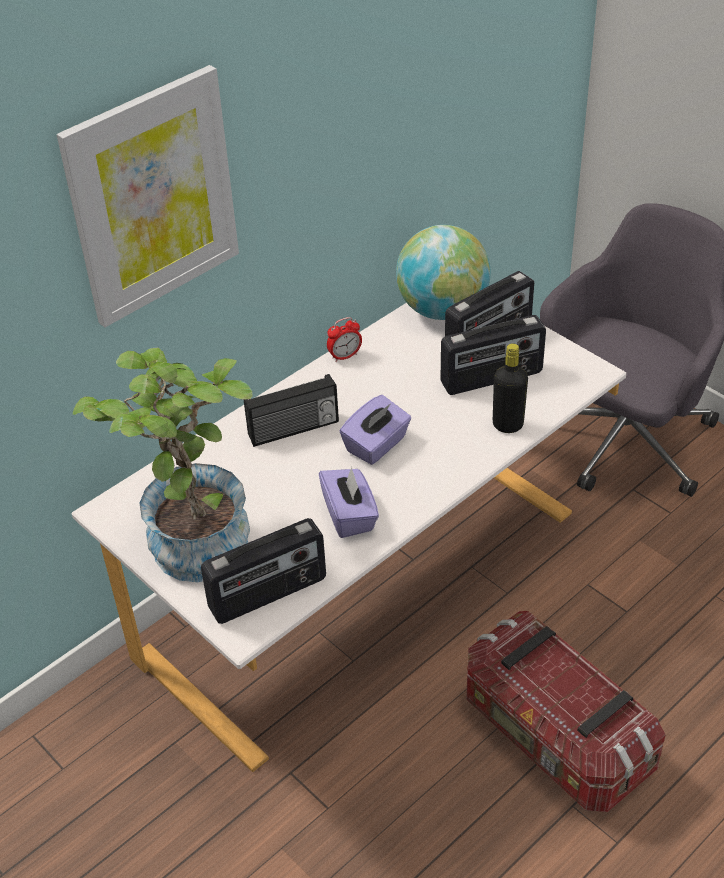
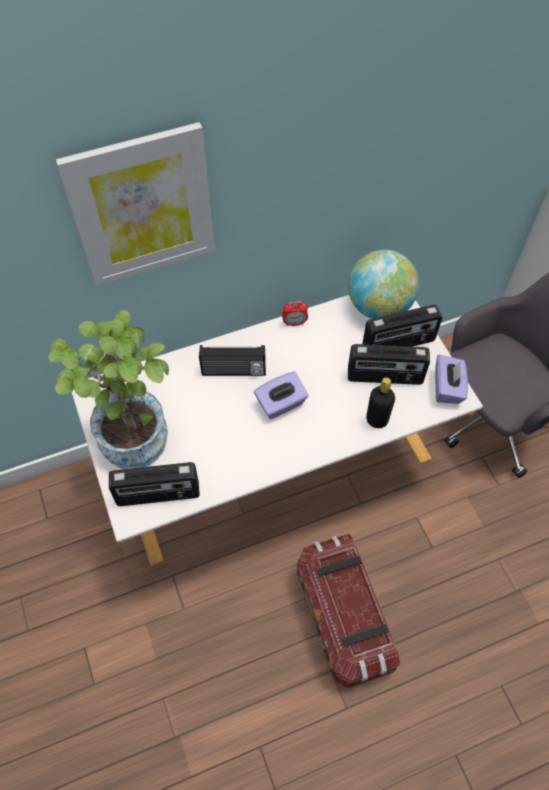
camera: 20 degrees right, 15 degrees up
(350, 515) = (237, 454): purple tissue box -> purple tissue box (447, 388)

